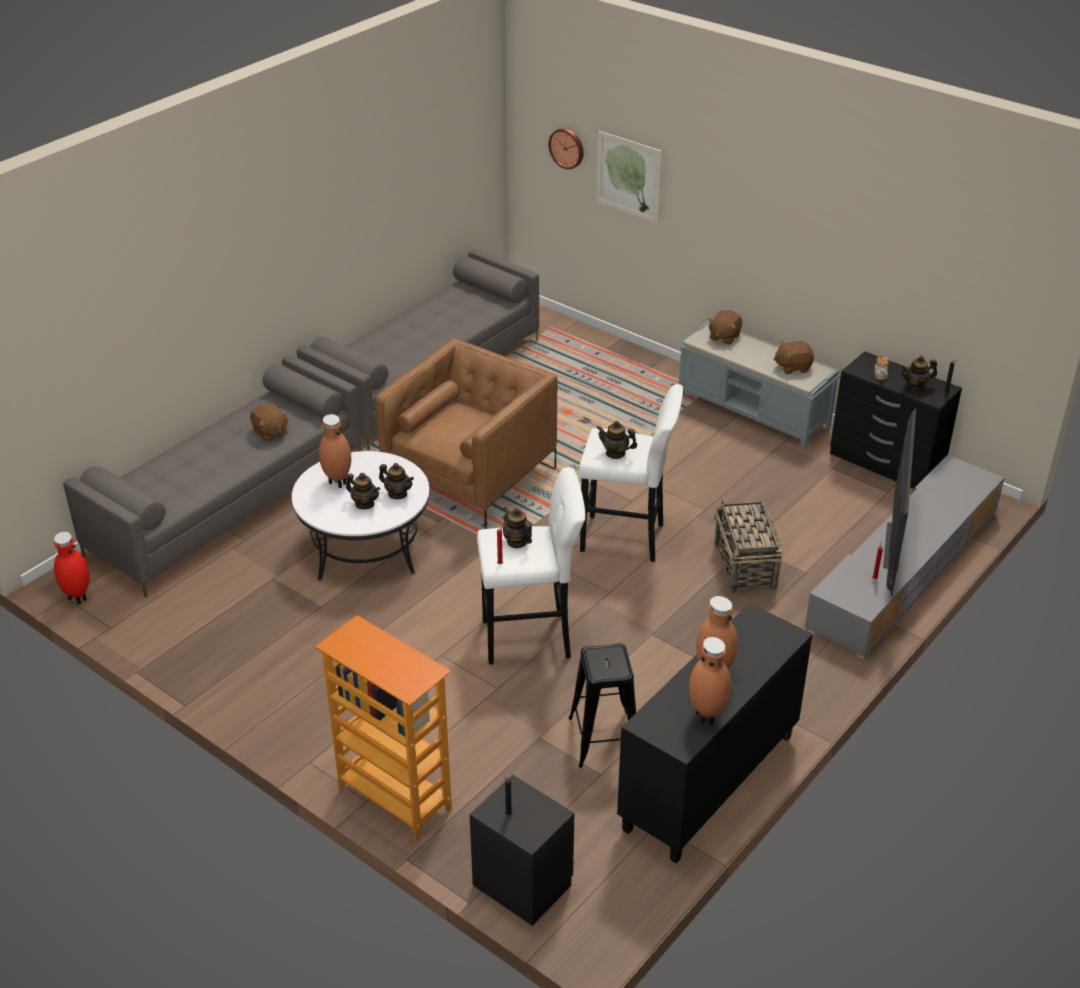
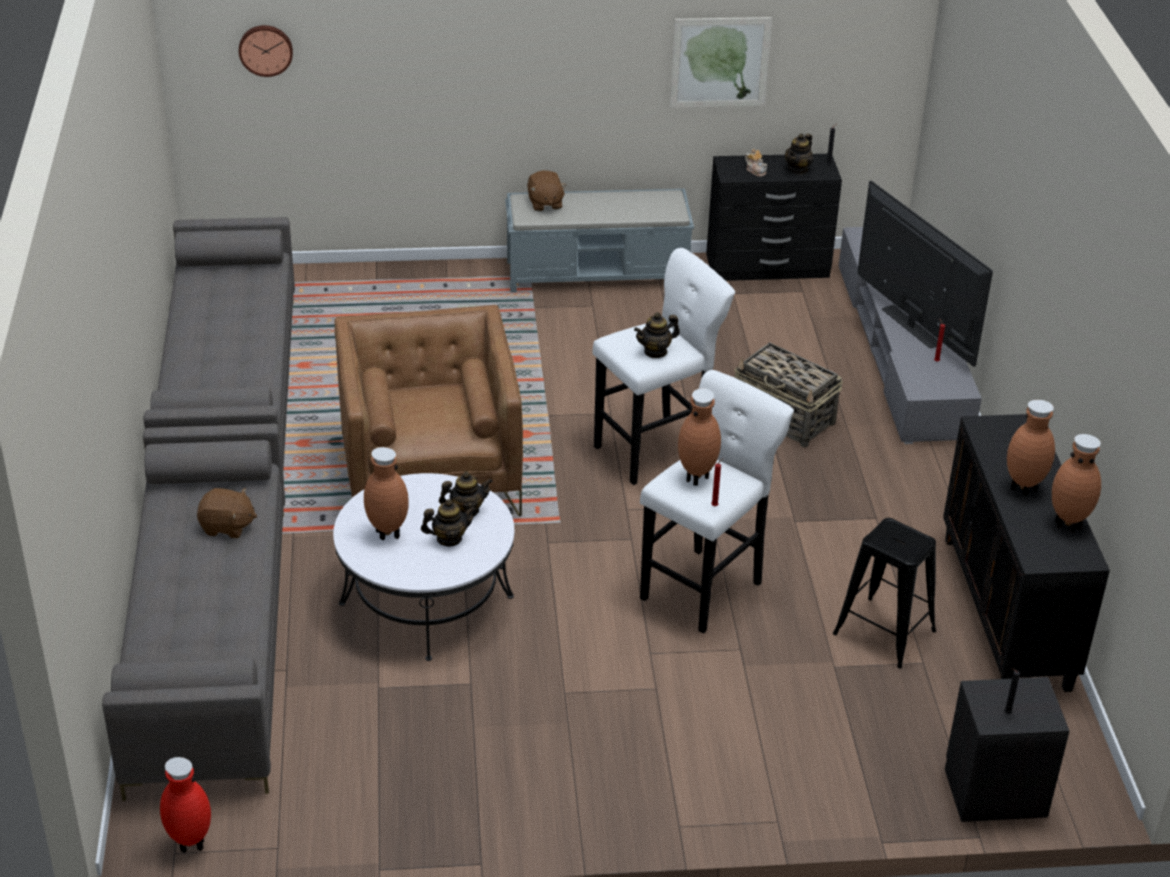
camera: 45 degrees left, 0 degrees up
(393, 799) = (798, 803): bookcase -> none
(517, 542) = (697, 478): teapot -> brown vase
(629, 177) = (367, 58): picture -> picture (720, 62)
(793, 367) = (644, 204): brown plush toy -> none

